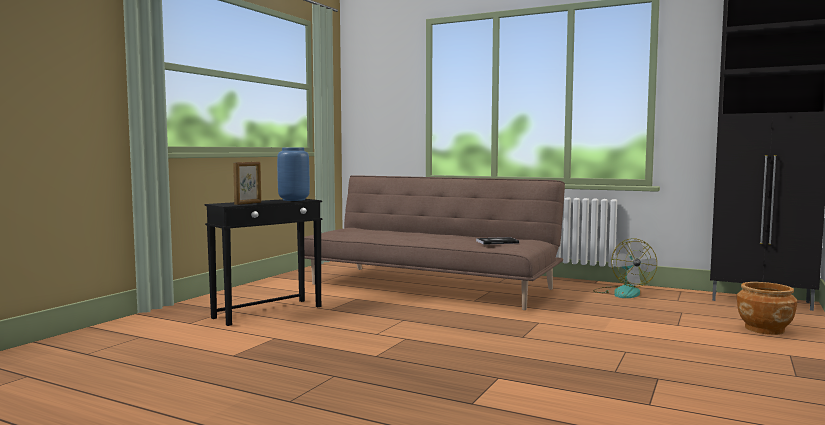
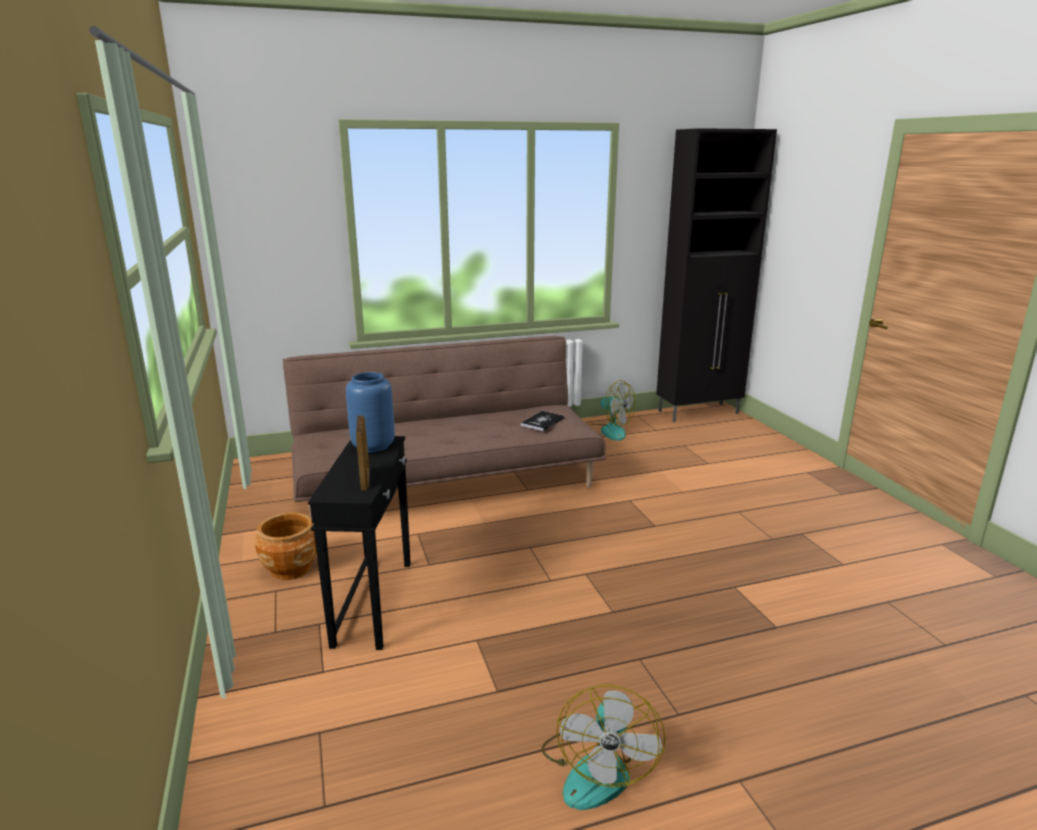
camera: 45 degrees left, 15 degrees up
(195, 395) = (596, 768): none -> fan
(765, 329) = (753, 447): brown planter -> brown planter (291, 568)

